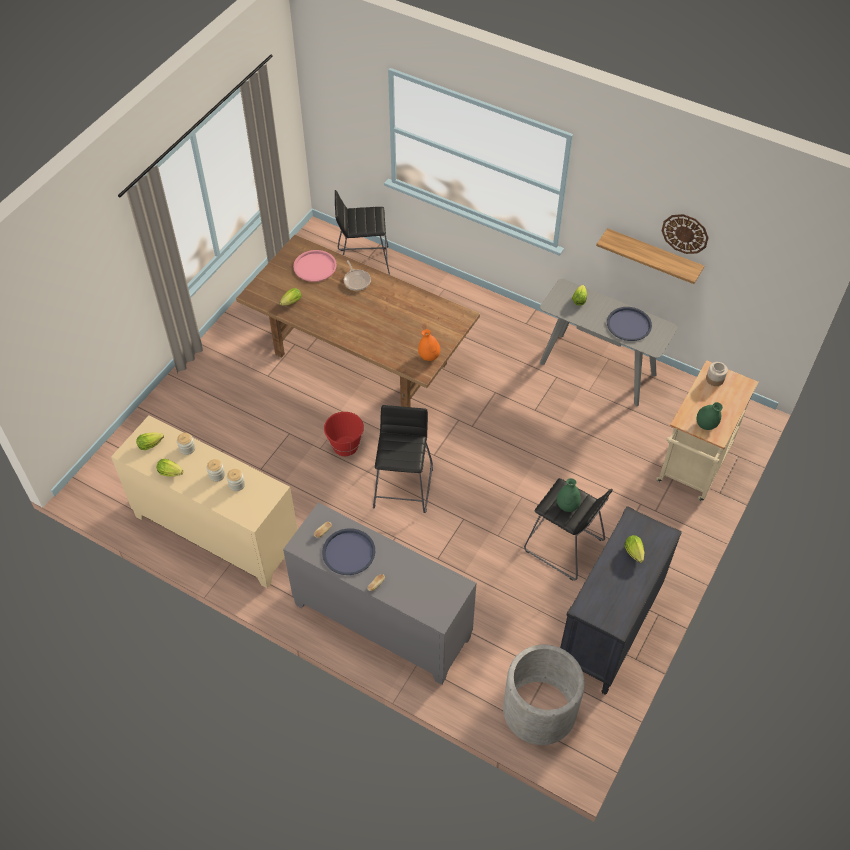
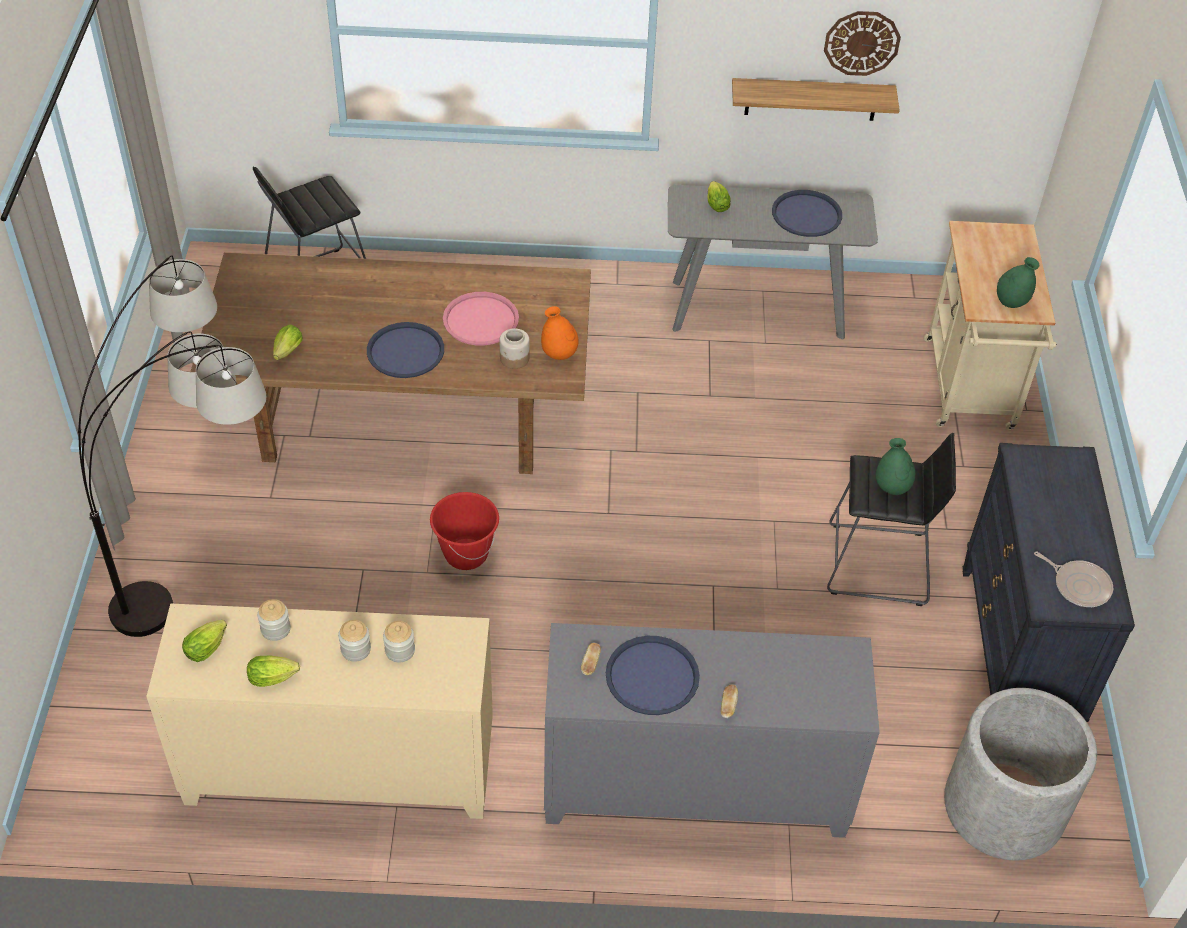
camera: 30 degrees left, 5 degrees down
(215, 410) = (216, 583): none -> floor lamp
(315, 266) = (290, 288): pink tray -> pink tray (481, 320)
(350, 324) = (405, 351): none -> blue tray
(356, 280) = (372, 286): frying pan -> frying pan (1079, 585)
(402, 487) = (593, 577): black stool -> none
(634, 554) = (1058, 502): lettuce -> none
(714, 379) = (978, 241): jar -> jar (514, 358)

